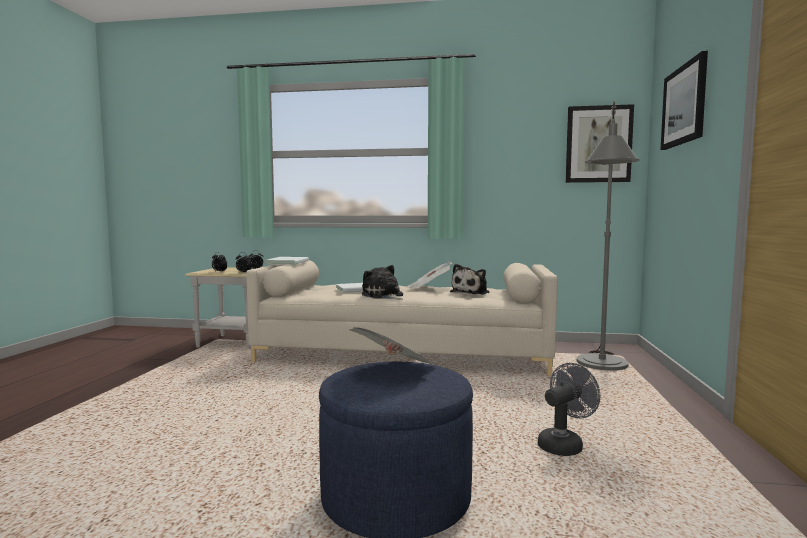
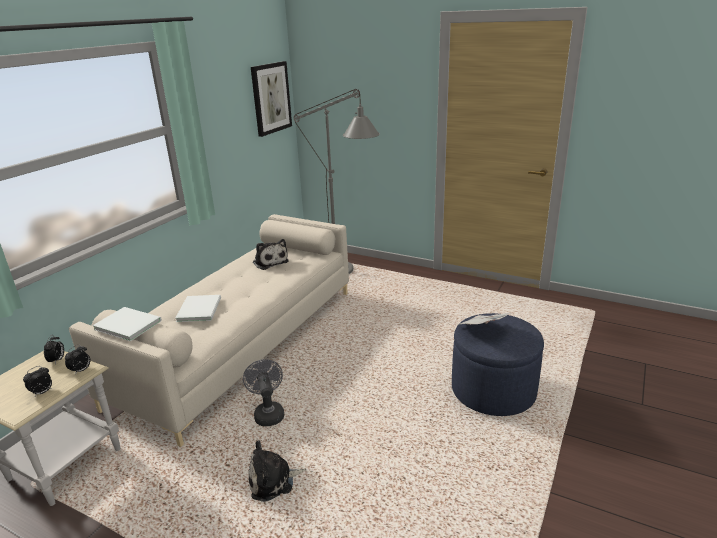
camera: 70 degrees left, 20 degrees up
(383, 296) = (249, 302): plush toy -> plush toy (274, 481)
(429, 287) = (228, 274): newspaper -> none
(564, 445) = (449, 322): grey fan -> grey fan (268, 413)
(684, 105) = (356, 78): picture -> none

